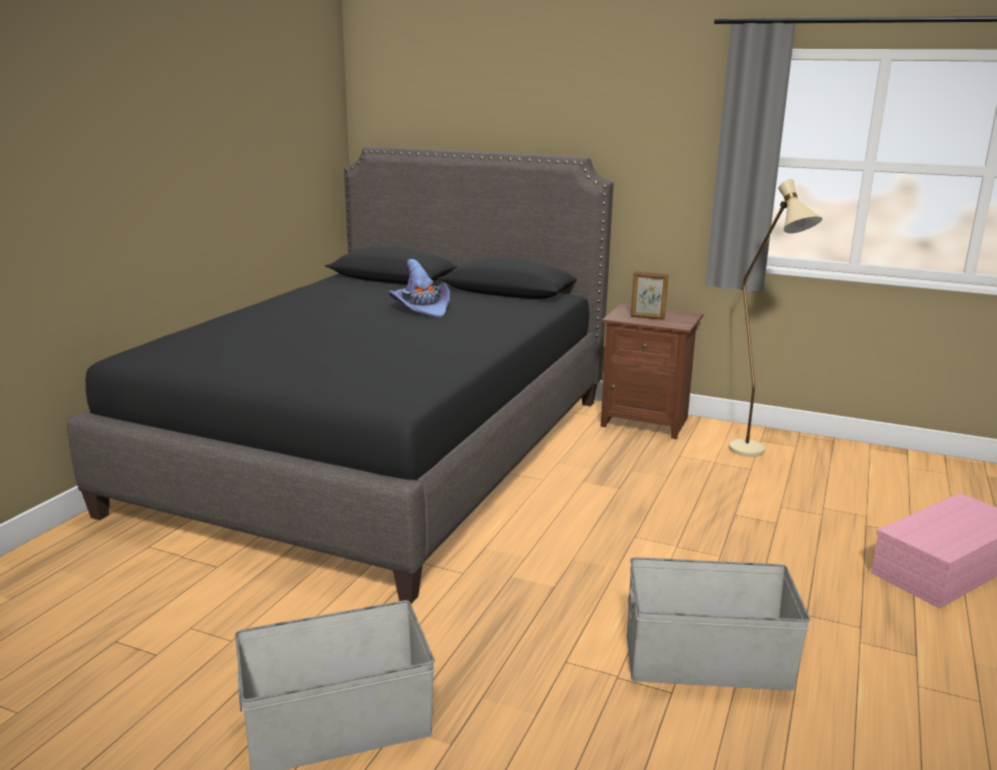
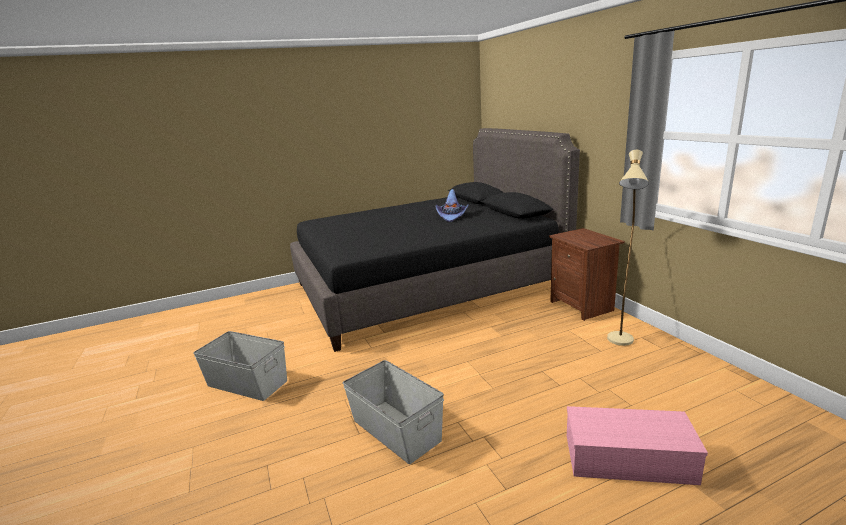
camera: 45 degrees right, 0 degrees up
(647, 317) = (578, 238): picture frame -> none

